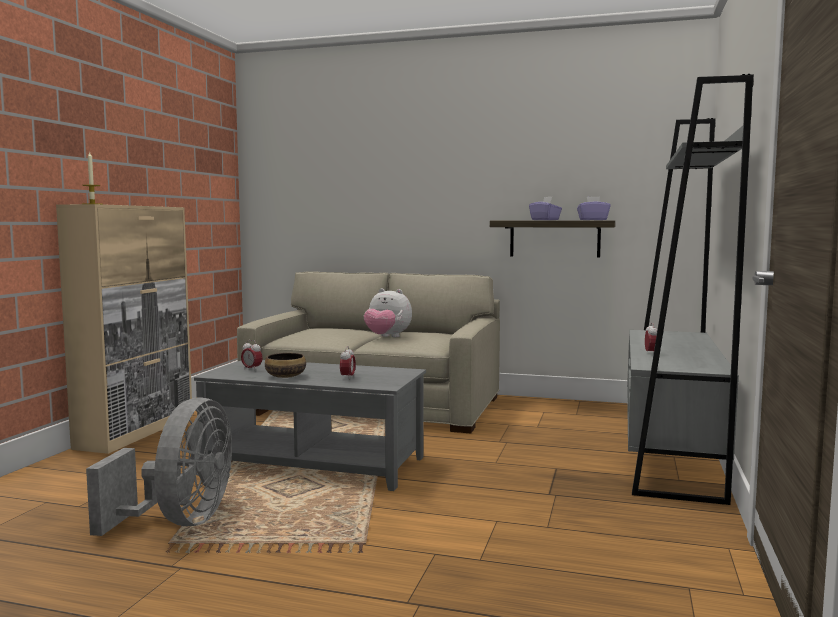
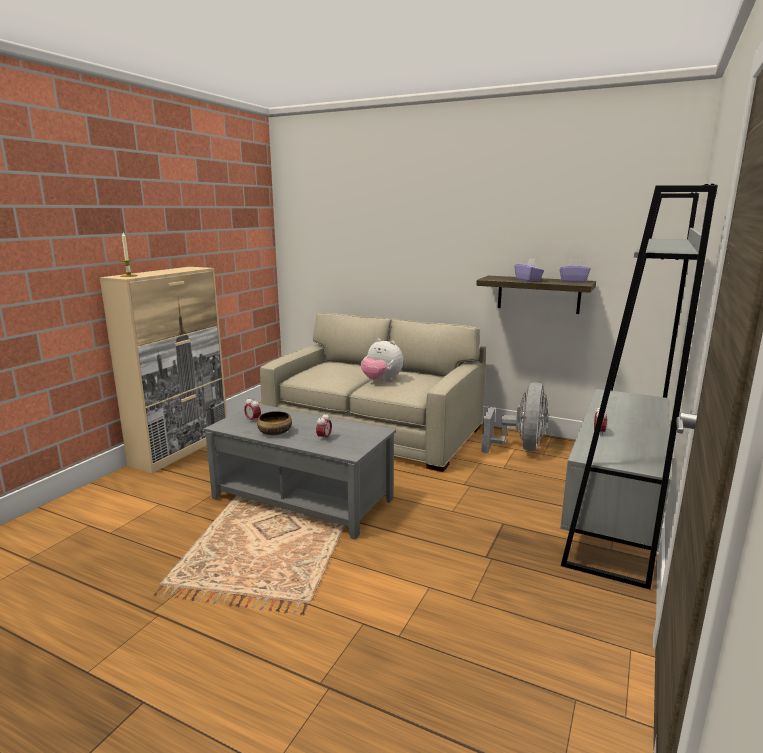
camera: 10 degrees right, 10 degrees up
(180, 521) = (177, 559): grey fan -> grey fan (520, 448)

